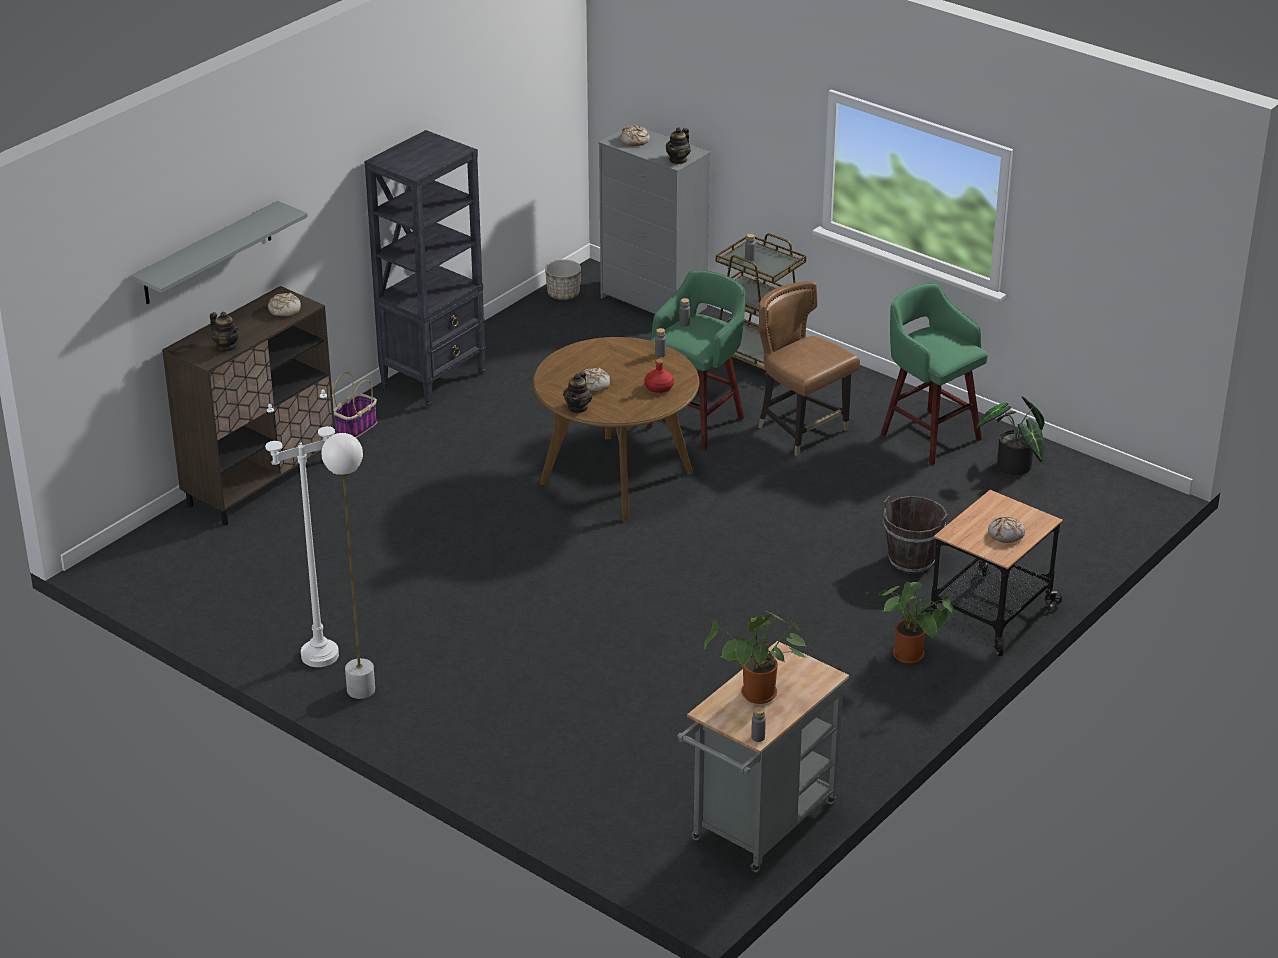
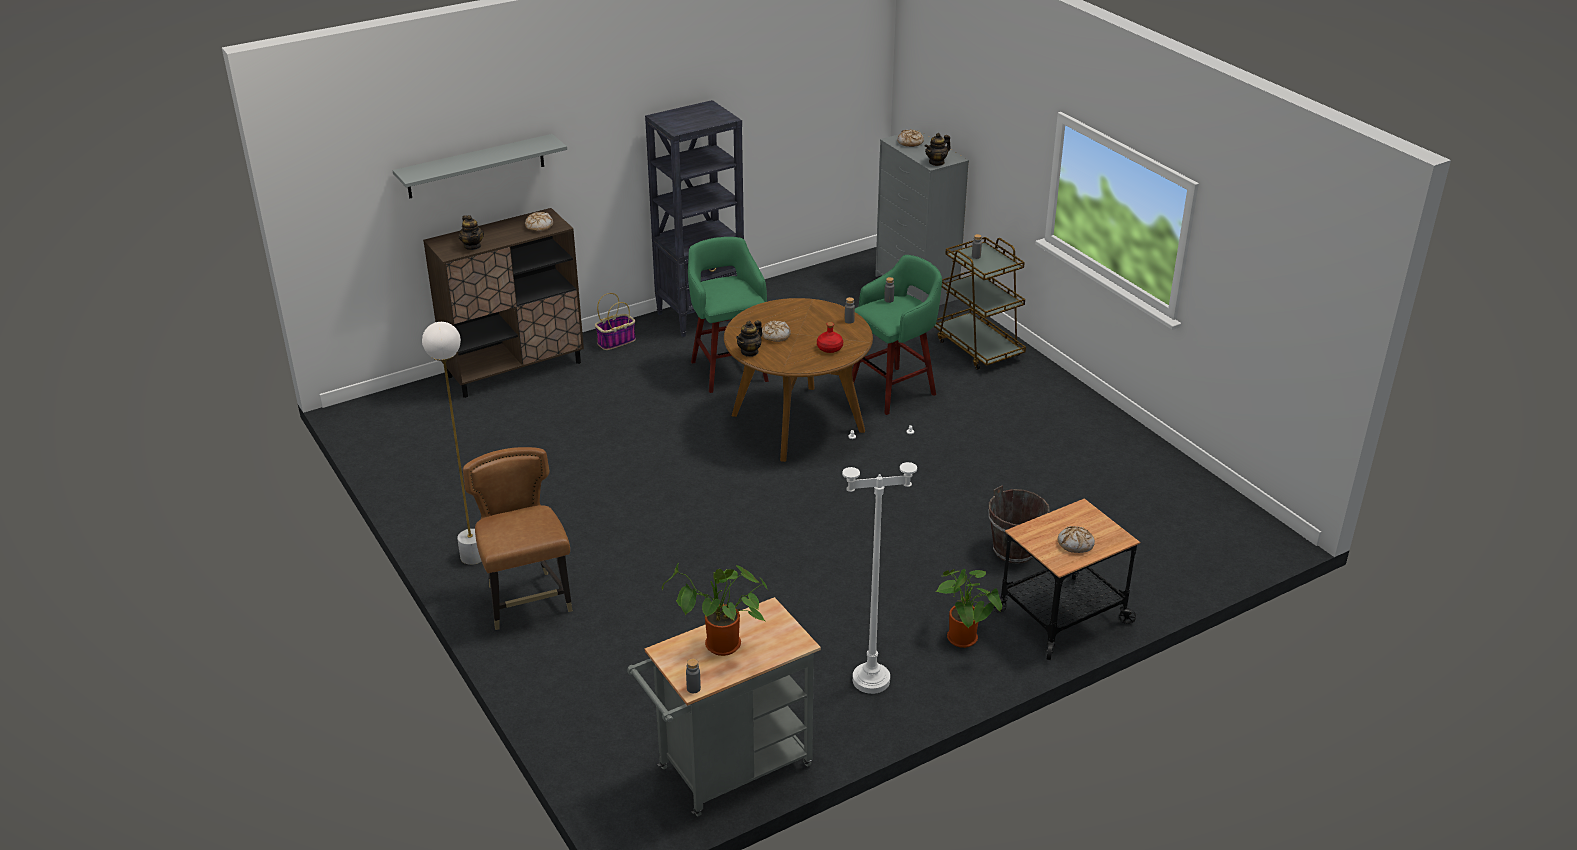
camera: 20 degrees right, 0 degrees up
(319, 655) = (461, 519): white floor lamp -> white floor lamp (871, 680)
(563, 294) = (847, 268): planter -> none
(801, 430) = (980, 414): brown chair -> brown chair (527, 600)
(928, 435) = (1092, 441): green stool -> green stool (728, 370)
(1013, 468) = (1156, 486): potted plant -> none

